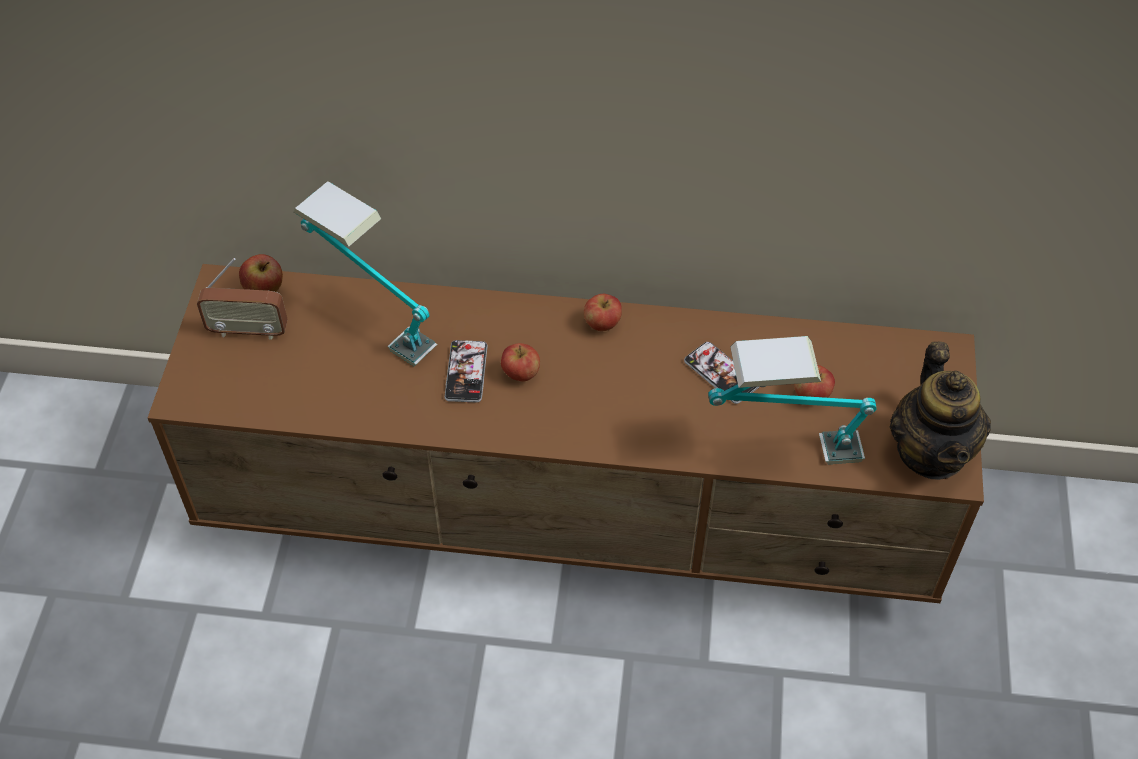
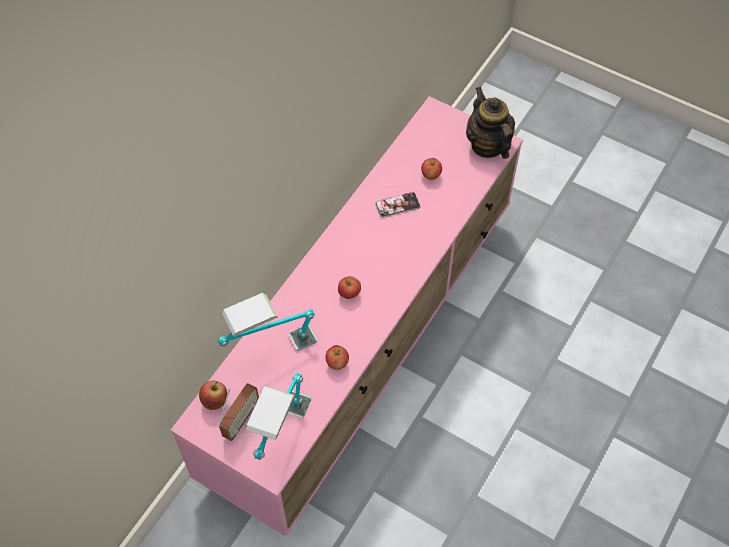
camera: 65 degrees left, 5 degrees up
(466, 372) = (334, 318): phone -> none
(573, 516) = (365, 343): brown tv stand -> pink tv stand
(602, 323) = (336, 243): apple -> apple (337, 363)
(783, 453) = (459, 202): table lamp -> table lamp (284, 437)
(931, 452) = (487, 145): teapot -> teapot turned 135 degrees counterclockwise

